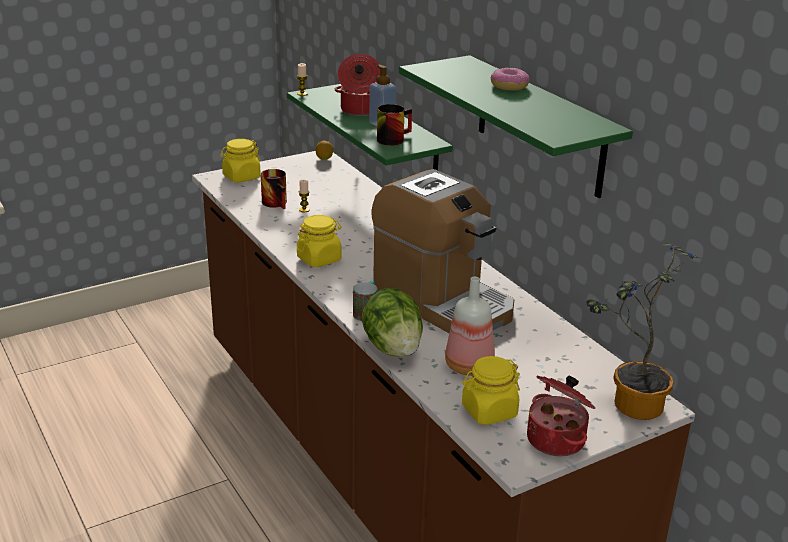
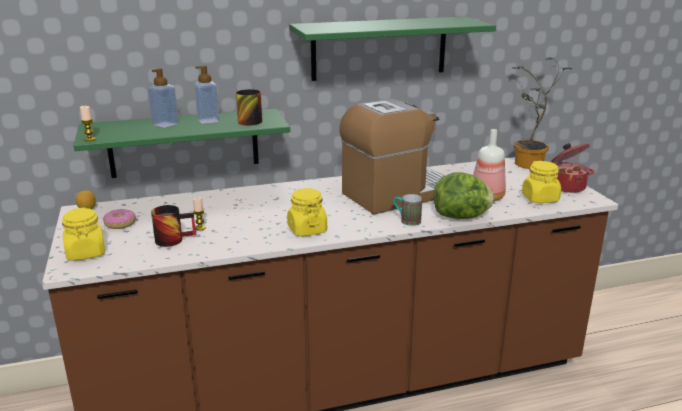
camera: 75 degrees left, 5 degrees down
(359, 110) = (165, 124): cooking pot -> soap dispenser
(509, 86) = (372, 22): donut -> donut (120, 224)

